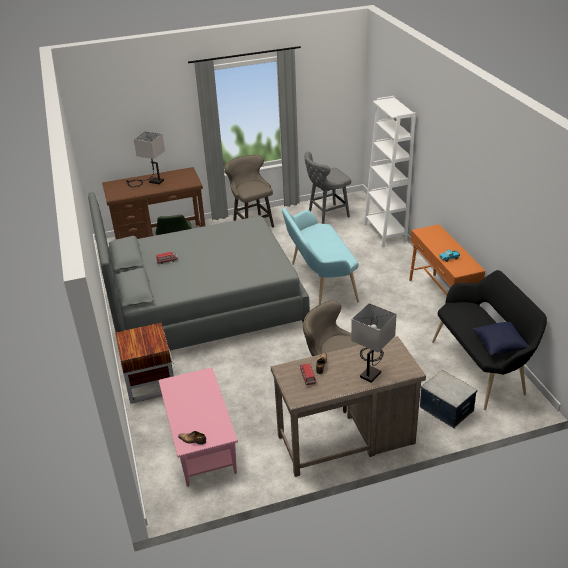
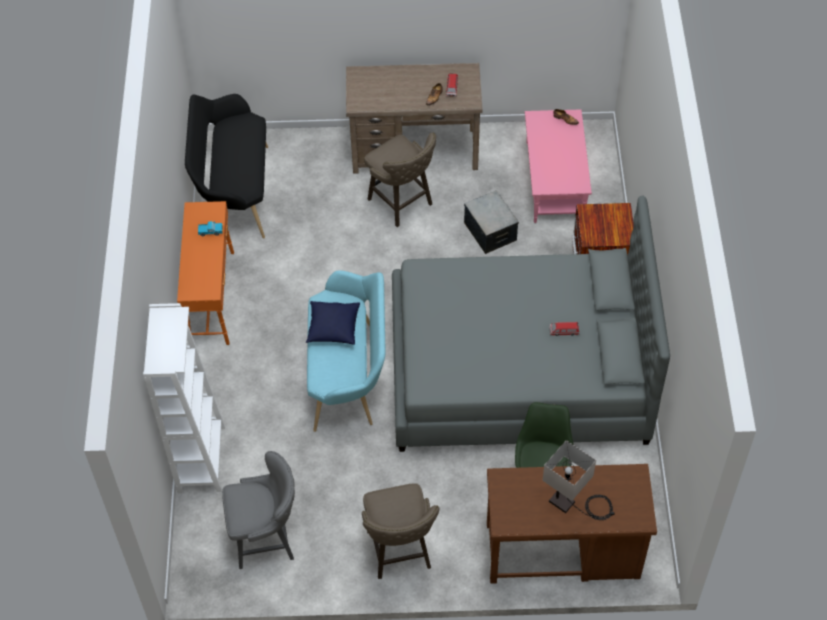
camera: 165 degrees left, 20 degrees up
(372, 366) = (388, 85): table lamp -> none
(446, 409) = (303, 156): storage box -> storage box (490, 231)
(500, 345) = (233, 132): blue pillow -> blue pillow (333, 328)

